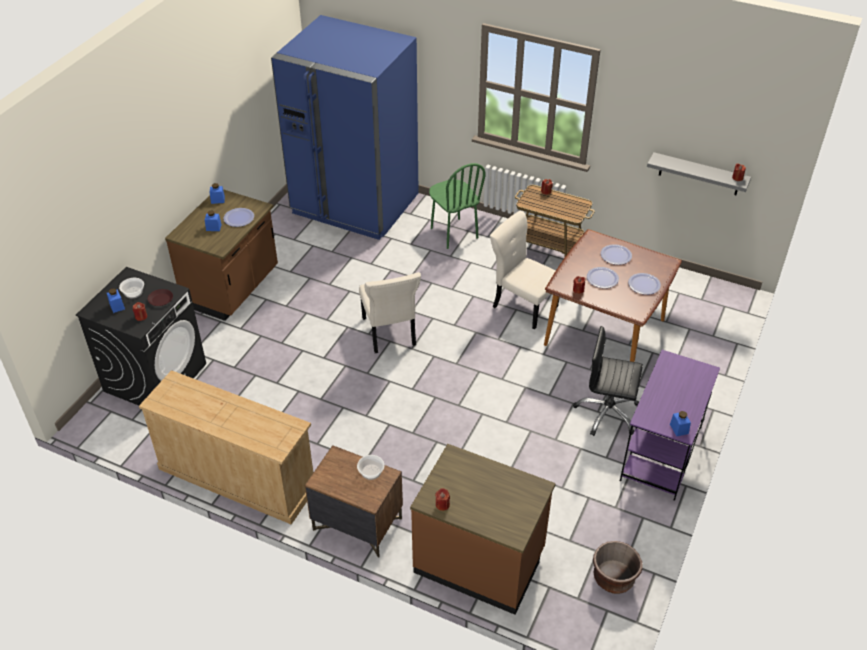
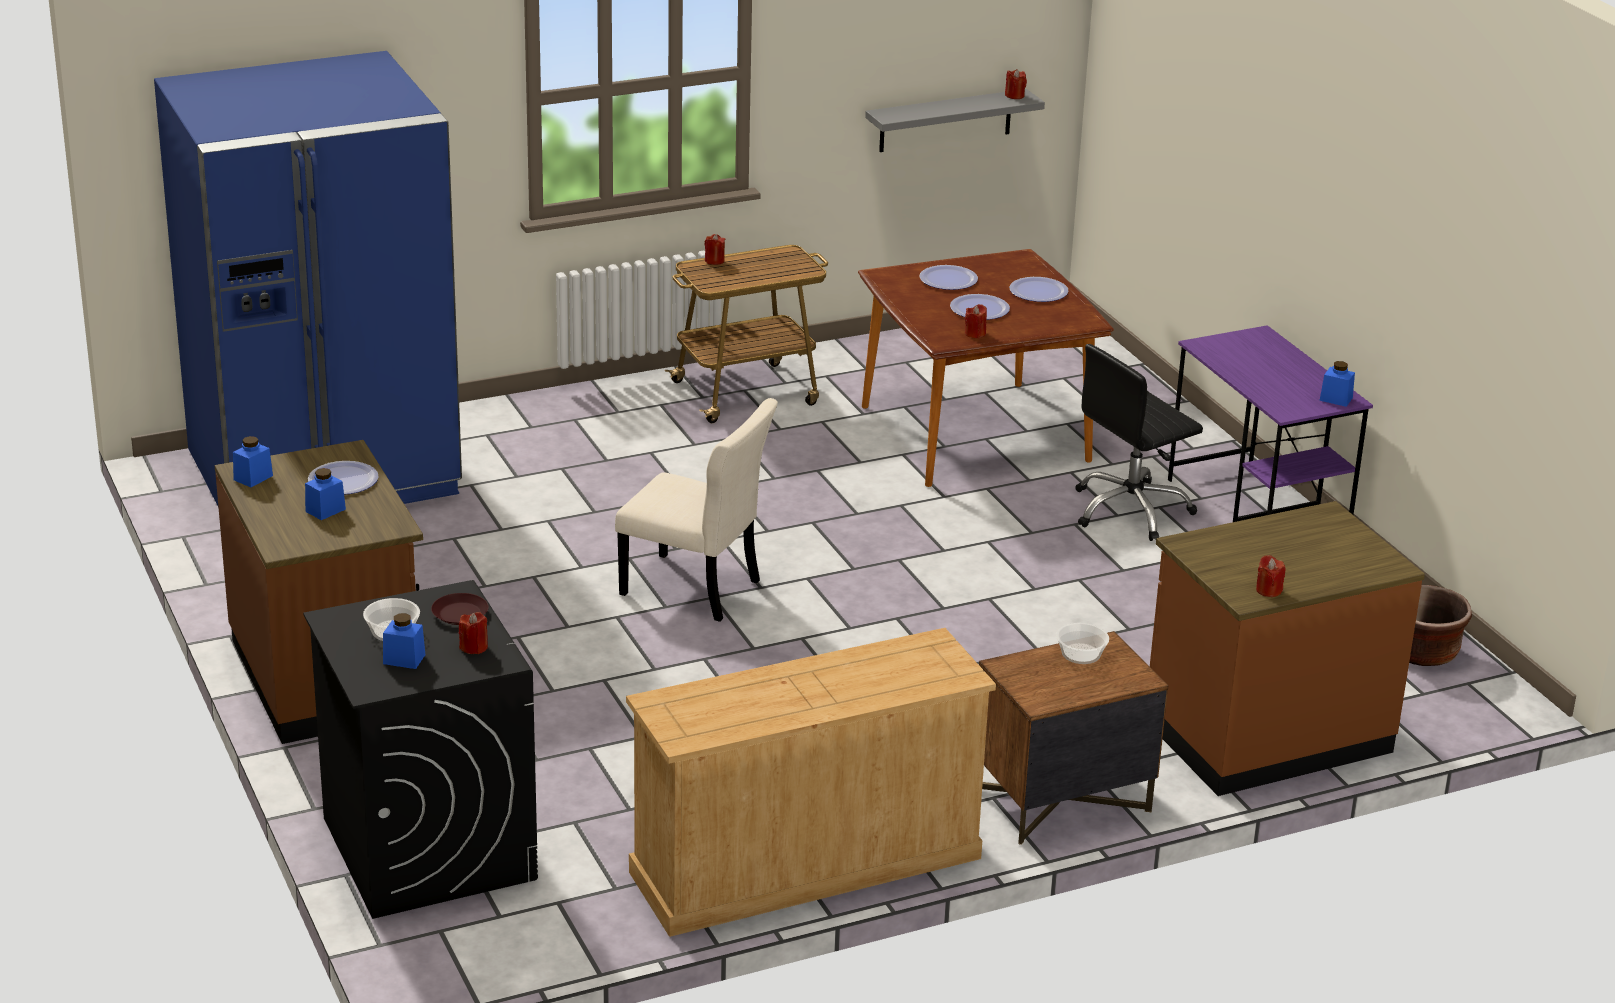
camera: 50 degrees left, 15 degrees down
(453, 233) = (558, 432): green chair -> none
(523, 305) = (818, 461): beige chair -> none

